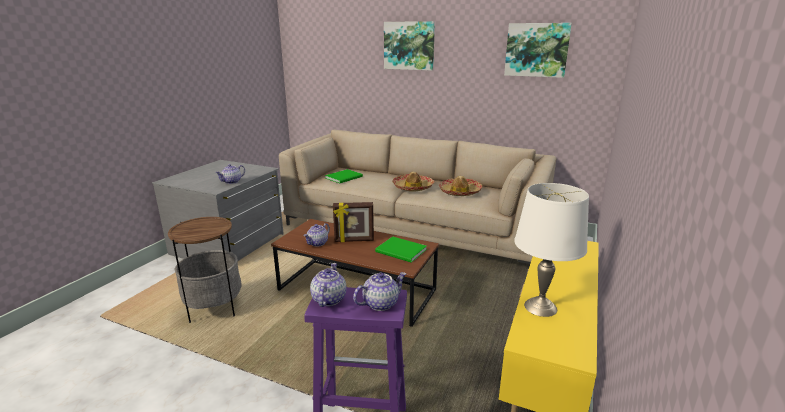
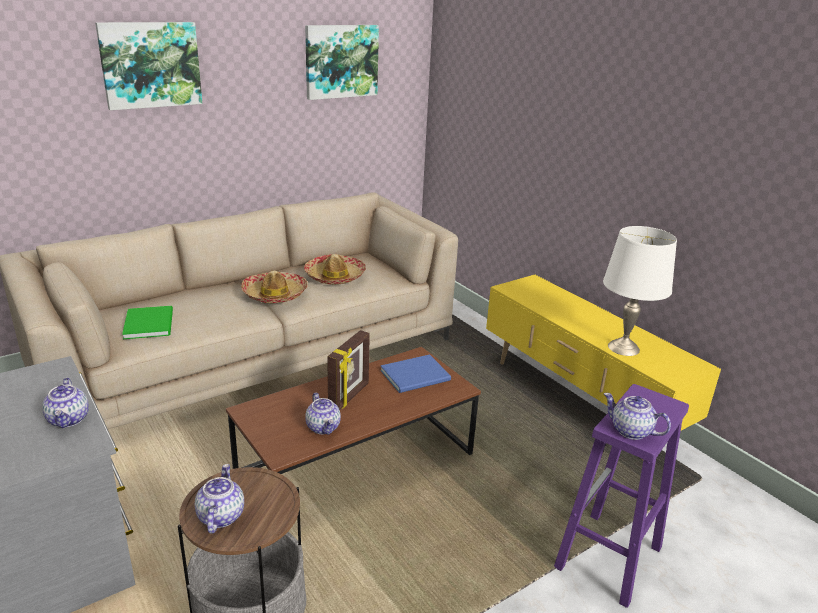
camera: 60 degrees left, 5 degrees up
(380, 303) = (654, 404): teapot -> teapot (220, 516)
(401, 251) = (417, 376): green book -> blue book

